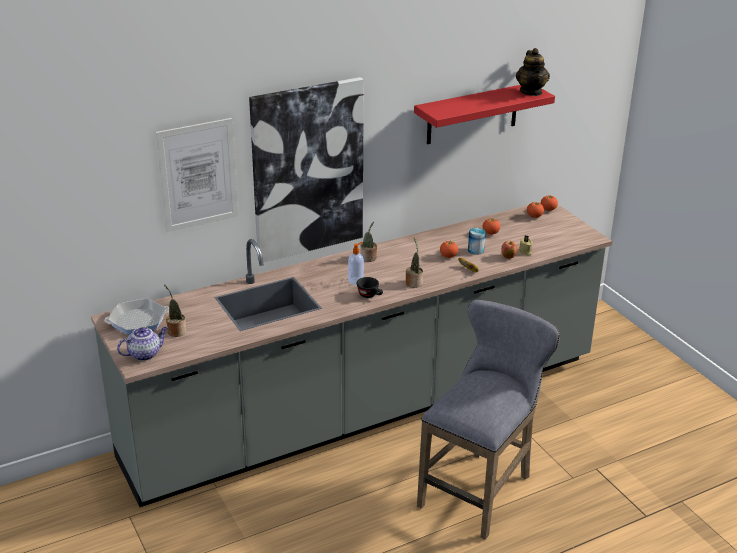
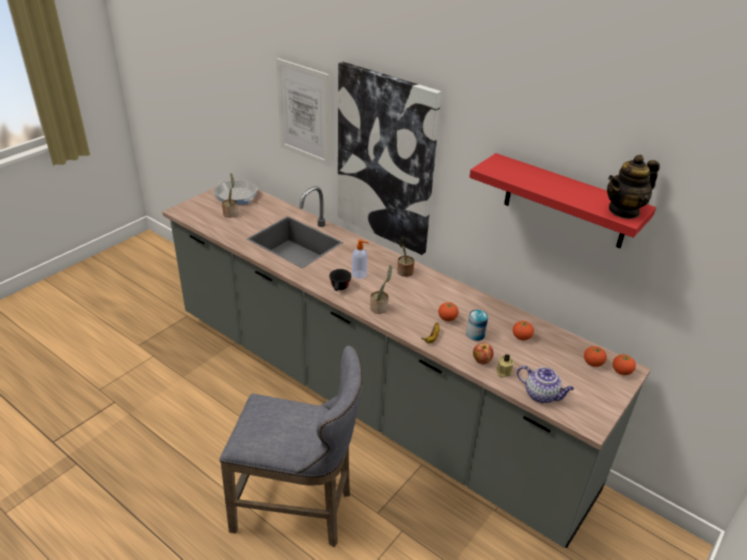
camera: 65 degrees right, 5 degrees up
(145, 354) = (195, 210): teapot -> teapot (542, 395)

